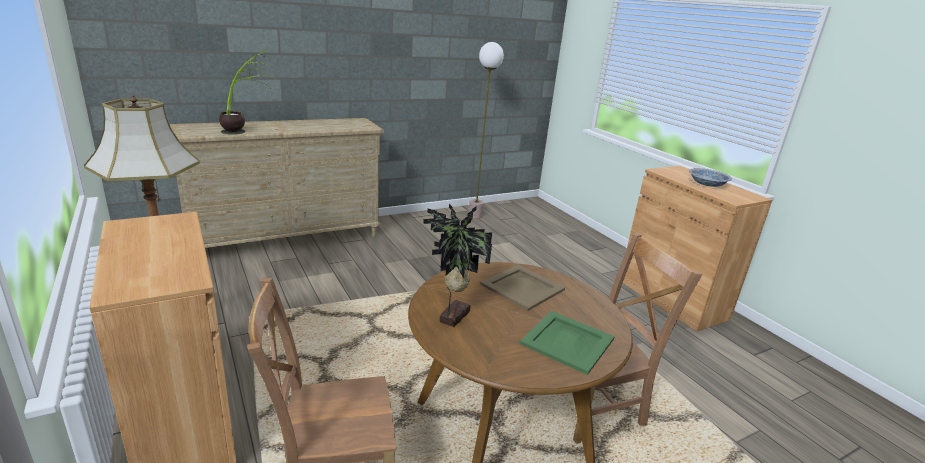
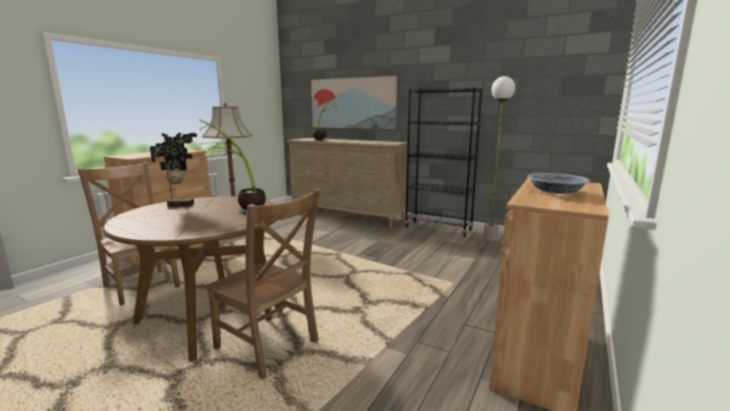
camera: 60 degrees right, 10 degrees down
(263, 61) = (352, 103): none -> picture
(417, 220) = (438, 228): none -> black bookcase
(523, 287) = (238, 210): beige tray -> potted plant
(567, 341) = (168, 226): green tray -> none

